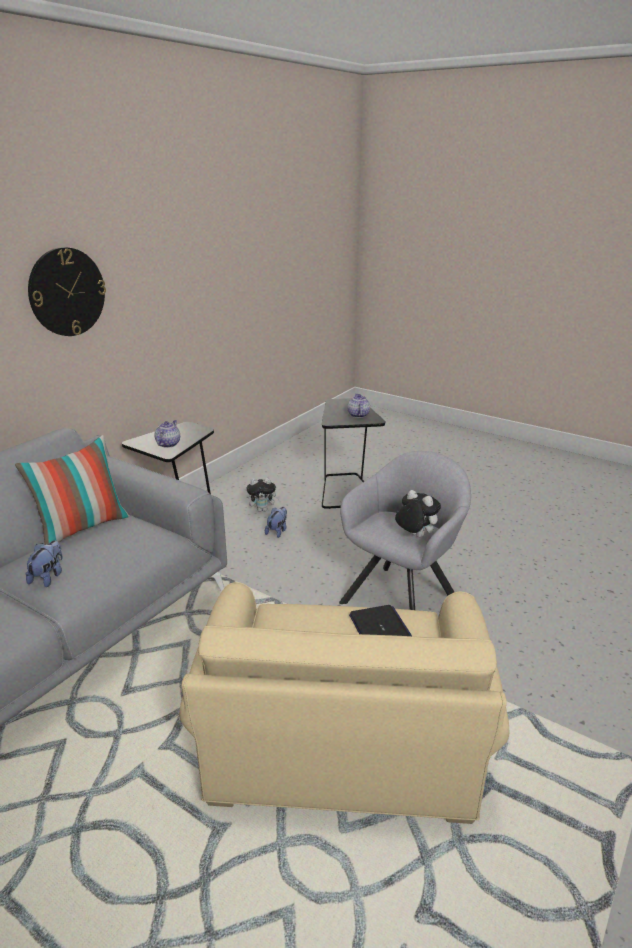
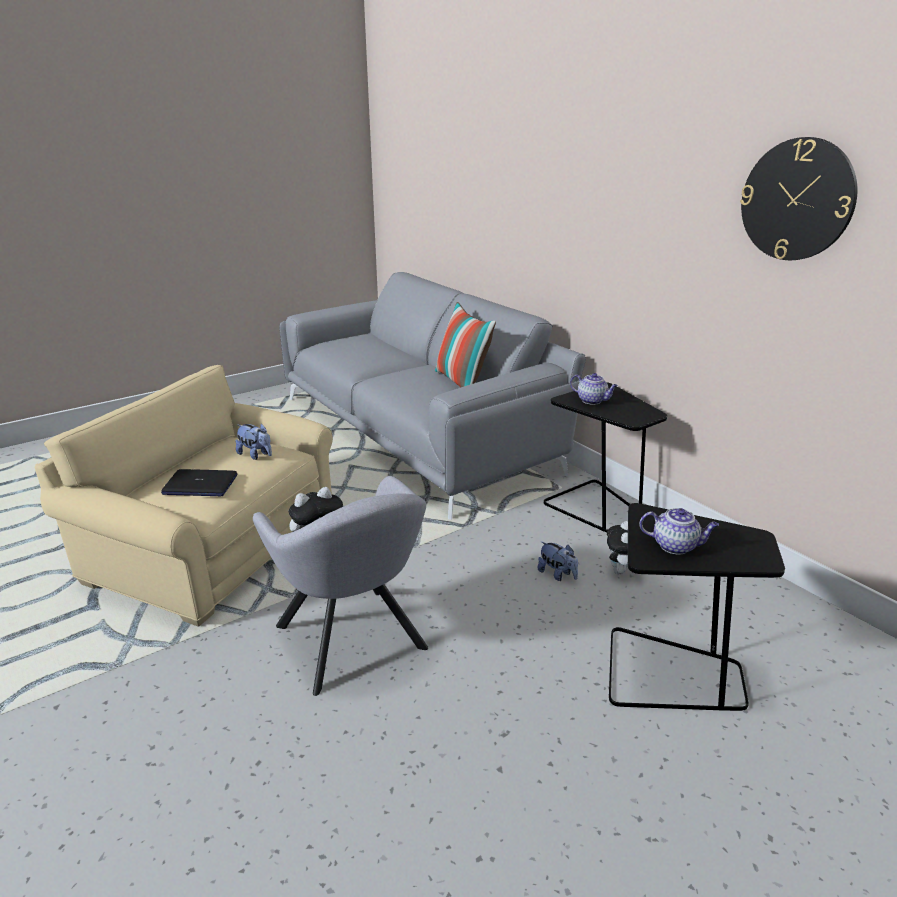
camera: 110 degrees right, 0 degrees up
(48, 577) = (400, 374): plush toy -> plush toy (256, 455)
(67, 292) = (606, 198): wall clock -> wall clock (797, 200)

